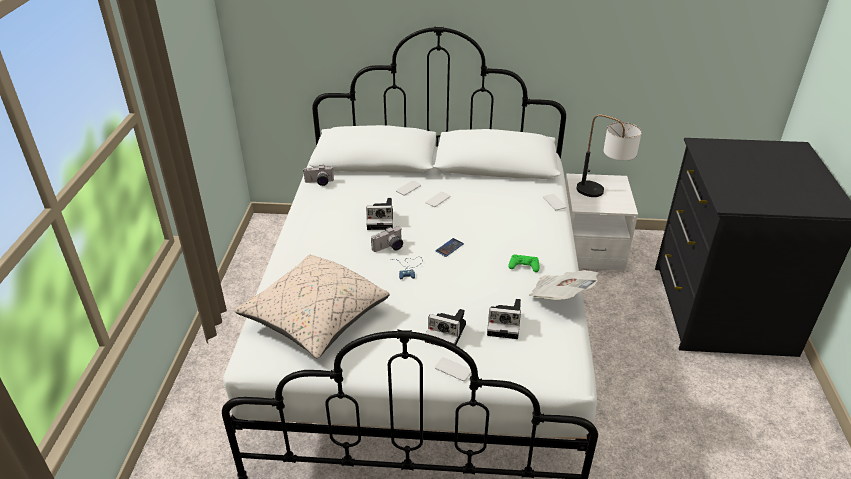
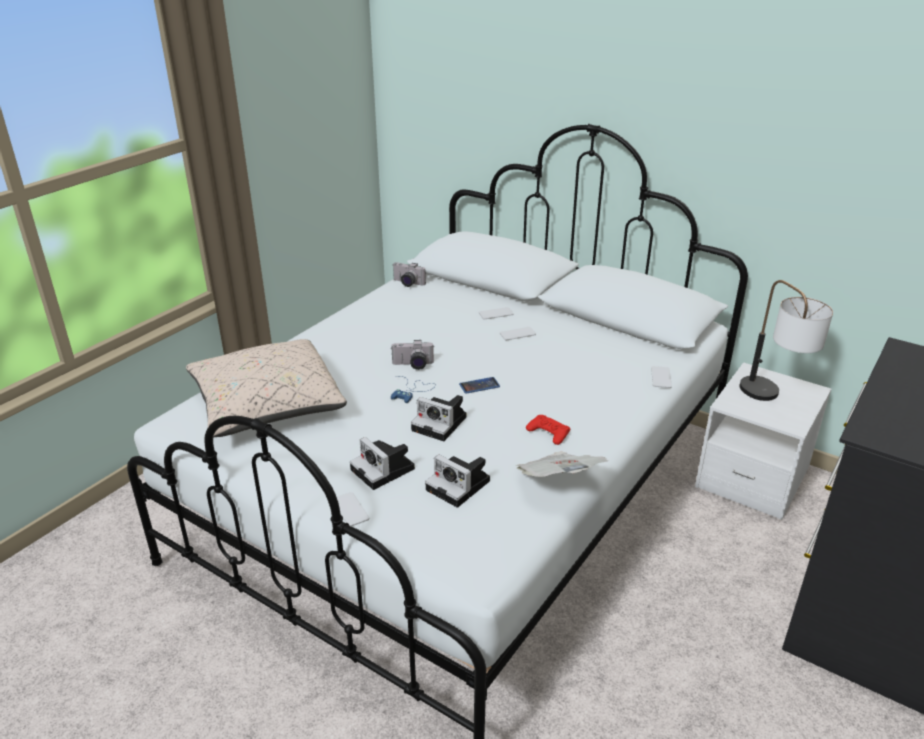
camera: 30 degrees right, 5 degrees down
(381, 220) = (434, 336): camera -> camera (441, 424)
(524, 266) = (548, 433): green game controller -> red game controller

